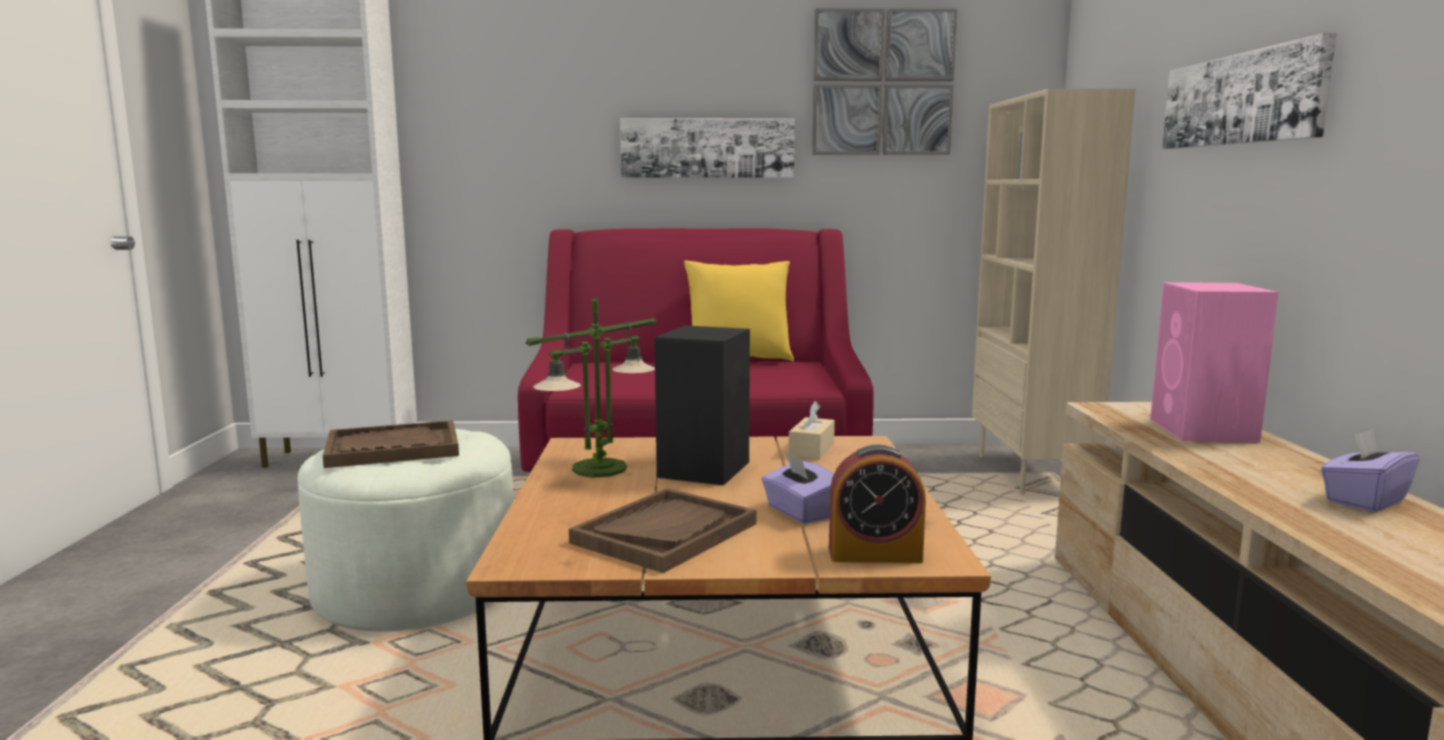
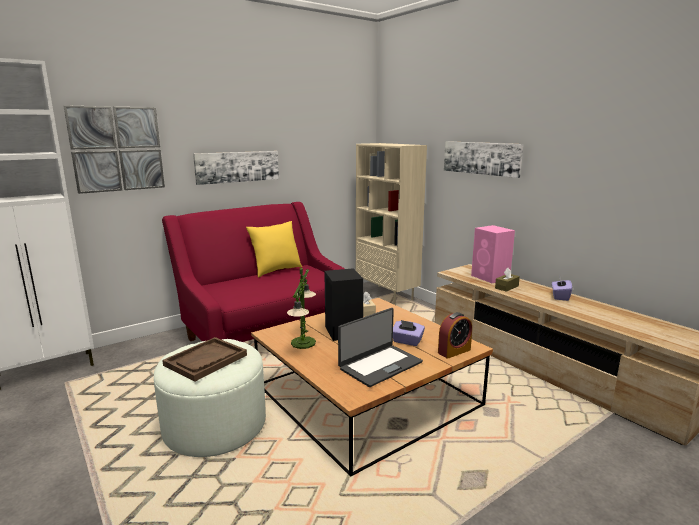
camera: 35 degrees left, 5 degrees up
(665, 533) = (380, 365): brown tray -> laptop
(882, 83) = (311, 133): picture -> picture (117, 149)
(1213, 454) = (506, 287): none -> brown tissue box

